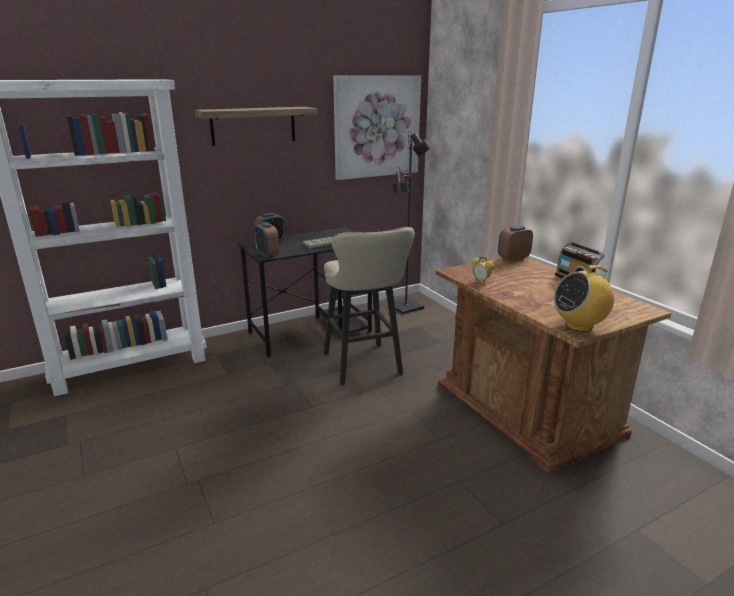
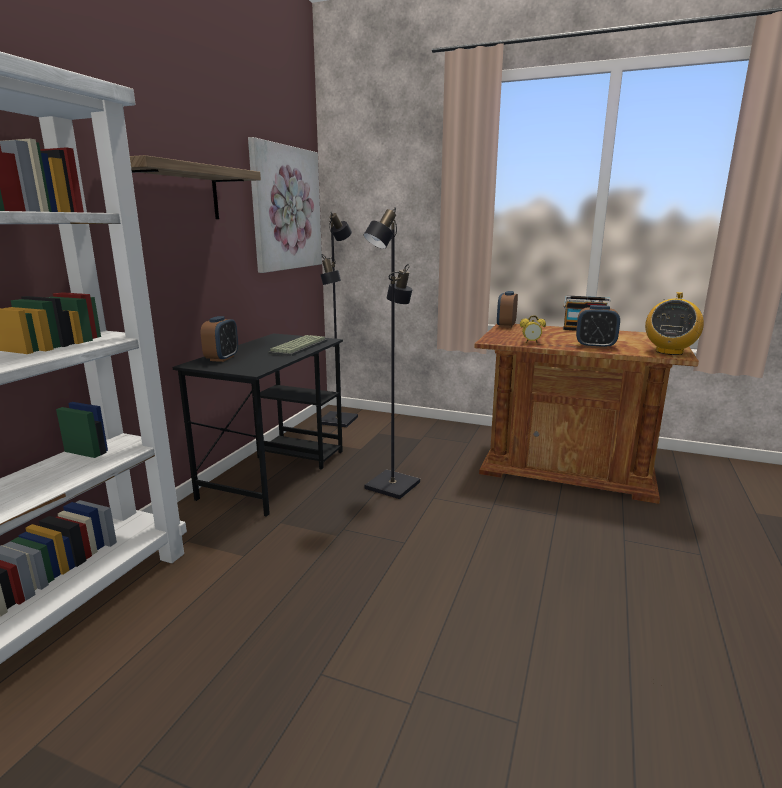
camera: 40 degrees left, 5 degrees down
(267, 253) = (249, 368): alarm clock -> alarm clock (595, 346)
(364, 368) = (392, 485): beige stool -> black floor lamp

